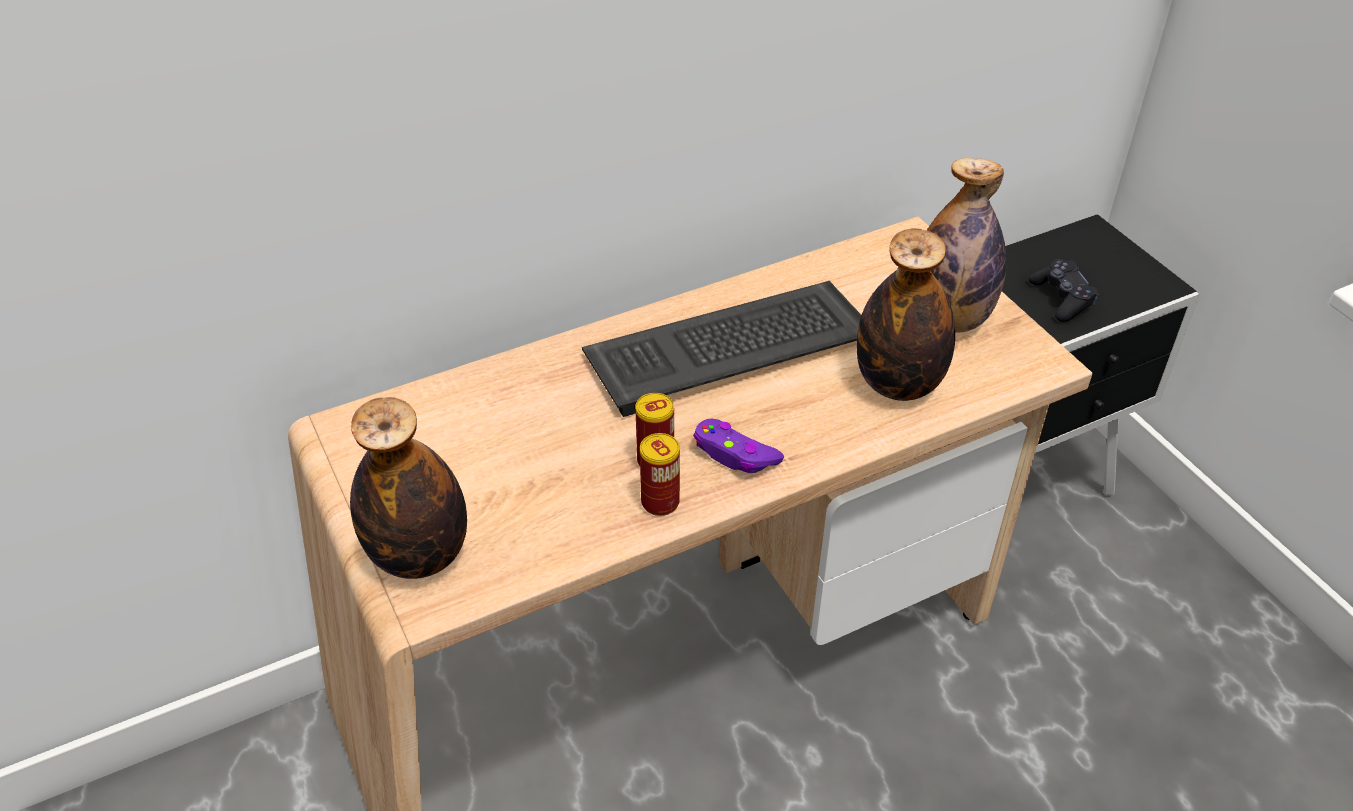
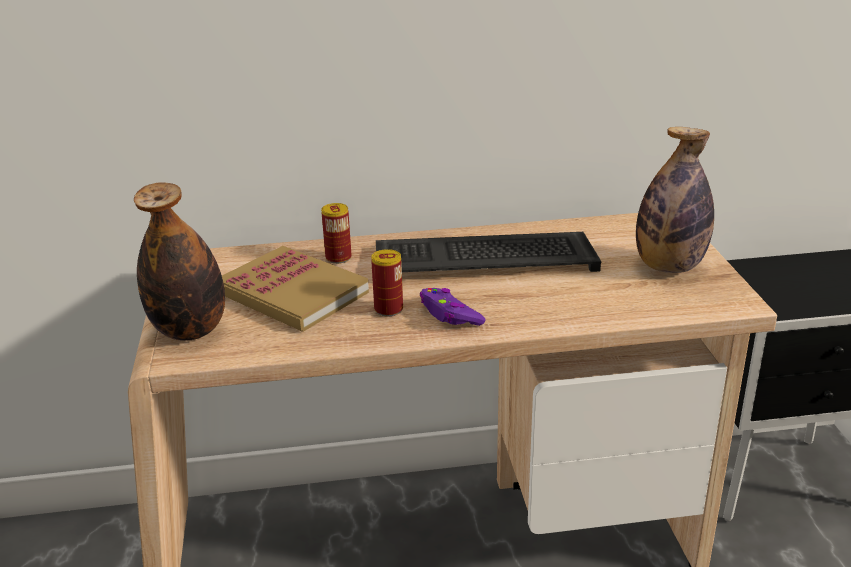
camera: 20 degrees right, 15 degrees down
(517, 459) = (292, 293): none -> book
(660, 502) = (376, 332): can -> can (338, 258)
(898, 384) = (604, 296): bottle -> none
(1061, 298) = (797, 293): black game controller -> none

